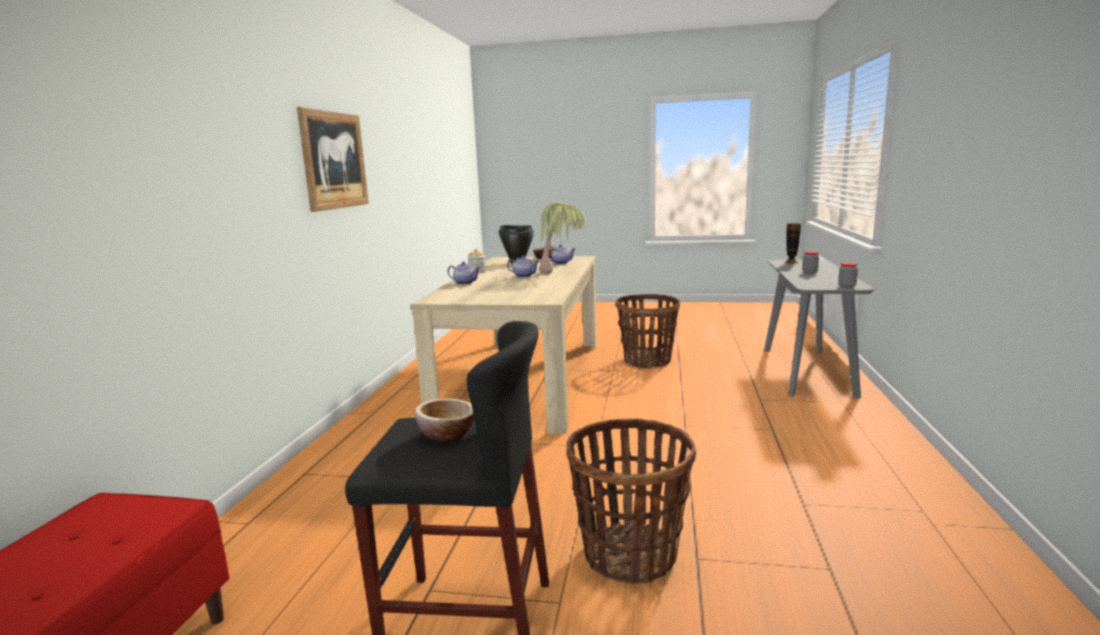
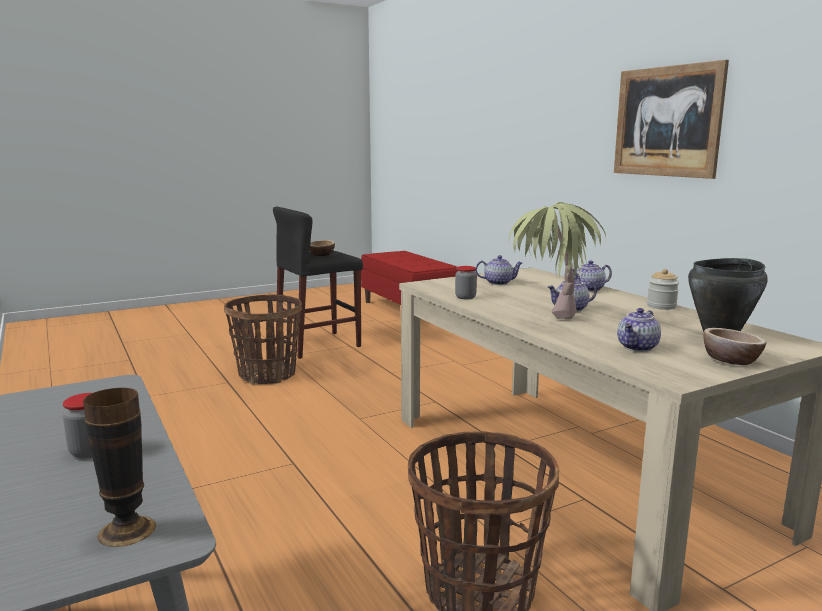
camera: 140 degrees right, 0 degrees up
(495, 294) = (498, 283): none -> teapot
(847, 286) = (41, 396): jar -> jar (465, 297)

